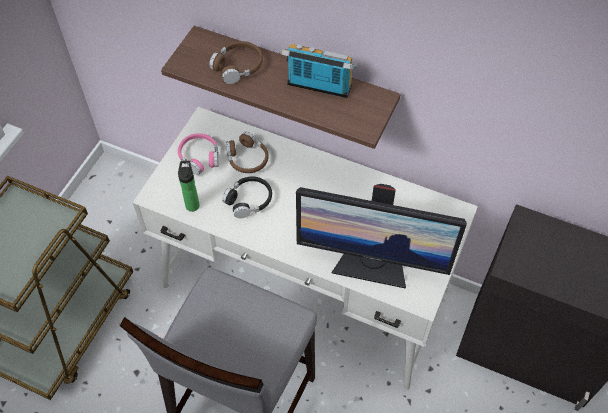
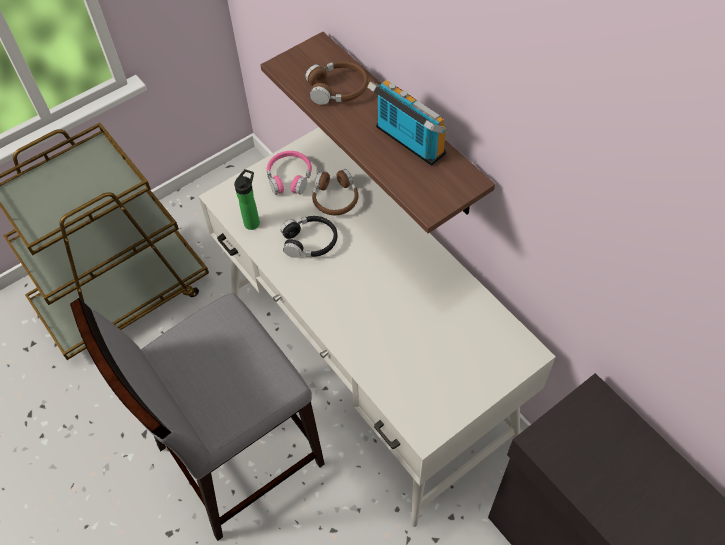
camera: 30 degrees right, 0 degrees up
(371, 264) = (395, 365): monitor -> none

